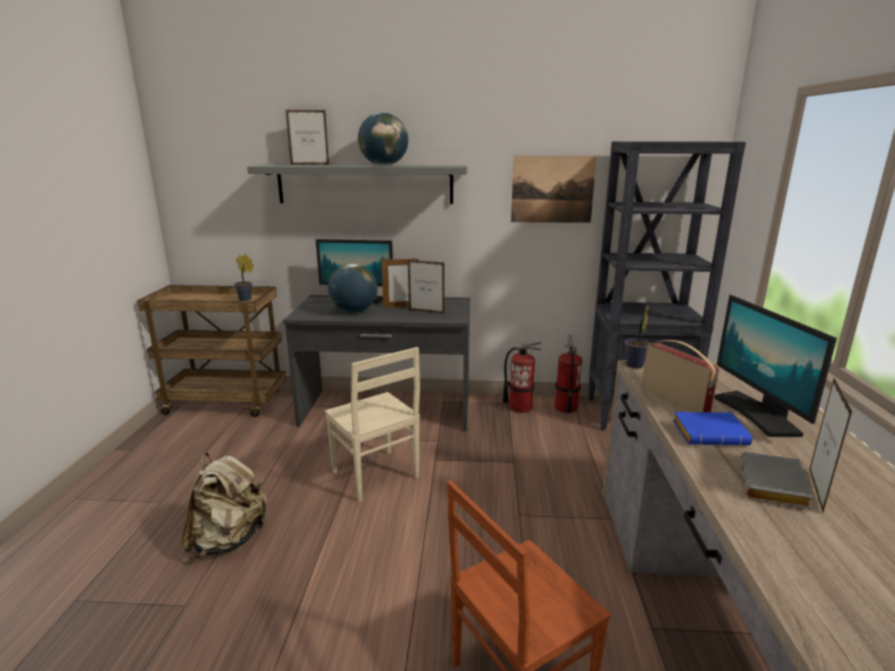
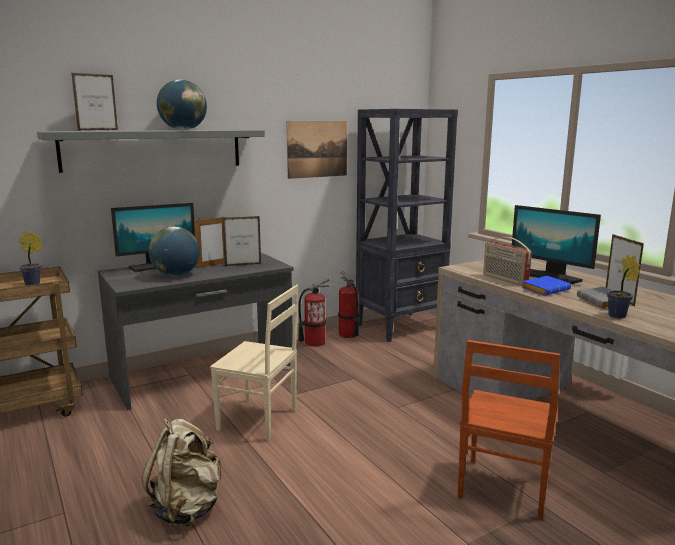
camera: 35 degrees left, 5 degrees down
(634, 366) = (454, 268): potted plant -> potted plant (618, 316)
(675, 401) = (504, 280): radio -> radio turned 150 degrees counterclockwise

